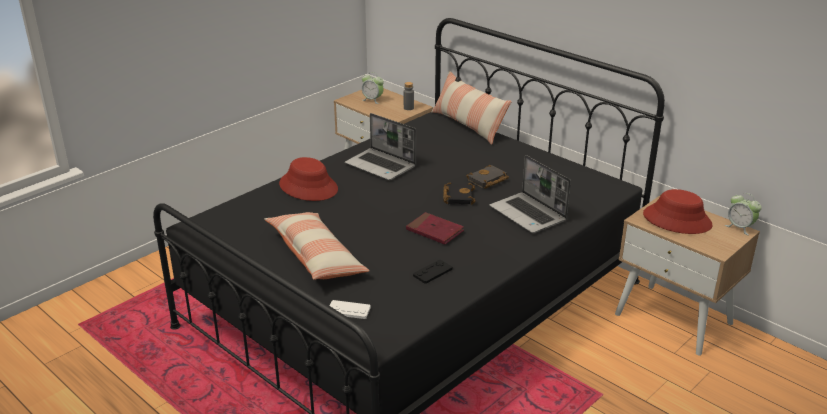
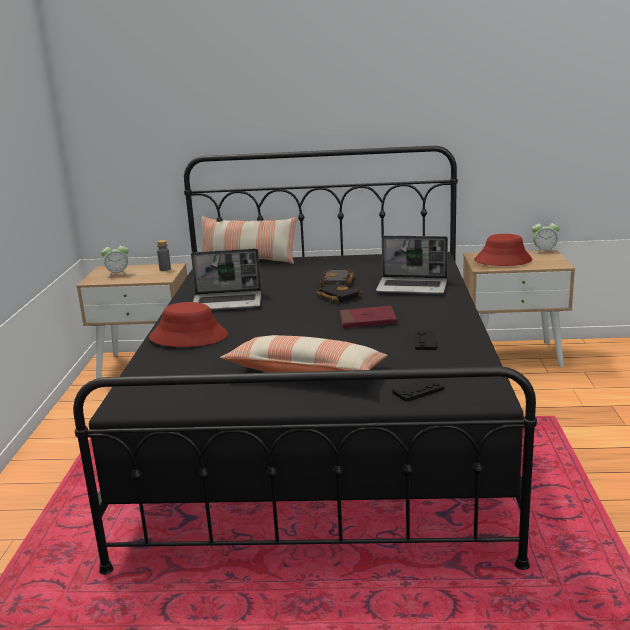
camera: 40 degrees left, 10 degrees down
(348, 310) = (418, 391): white game controller -> black game controller

